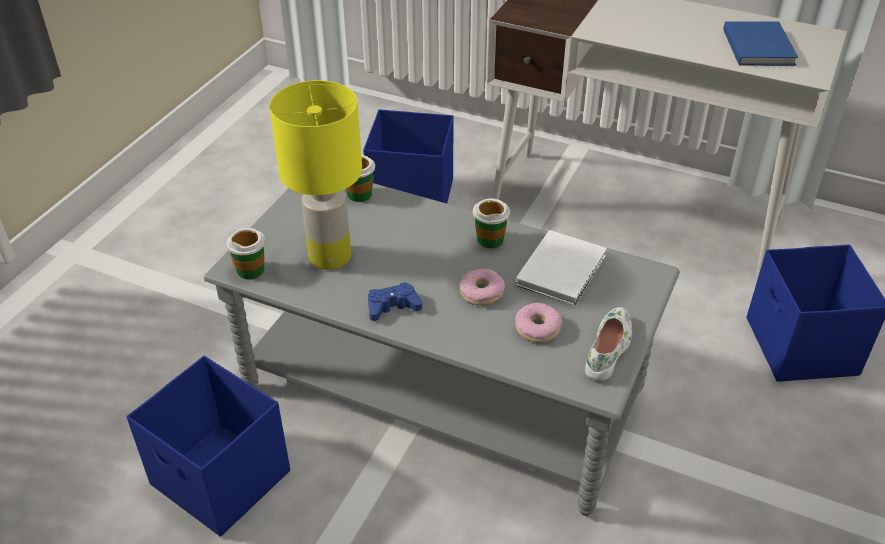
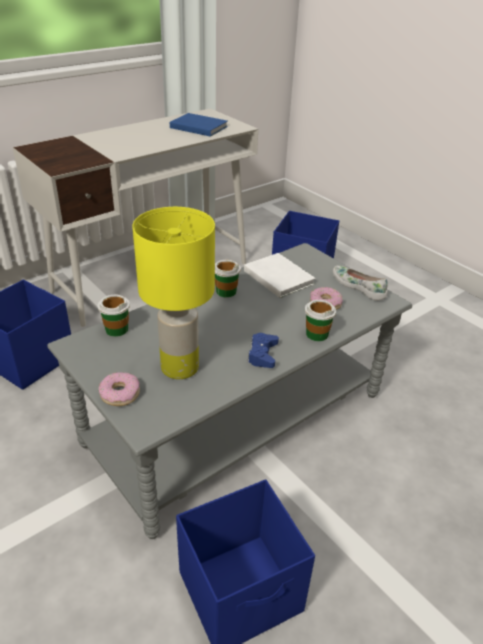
camera: 65 degrees left, 5 degrees down
(250, 270) = (157, 417): cup -> cup (317, 334)
(481, 292) = (276, 312): donut -> donut (120, 394)

